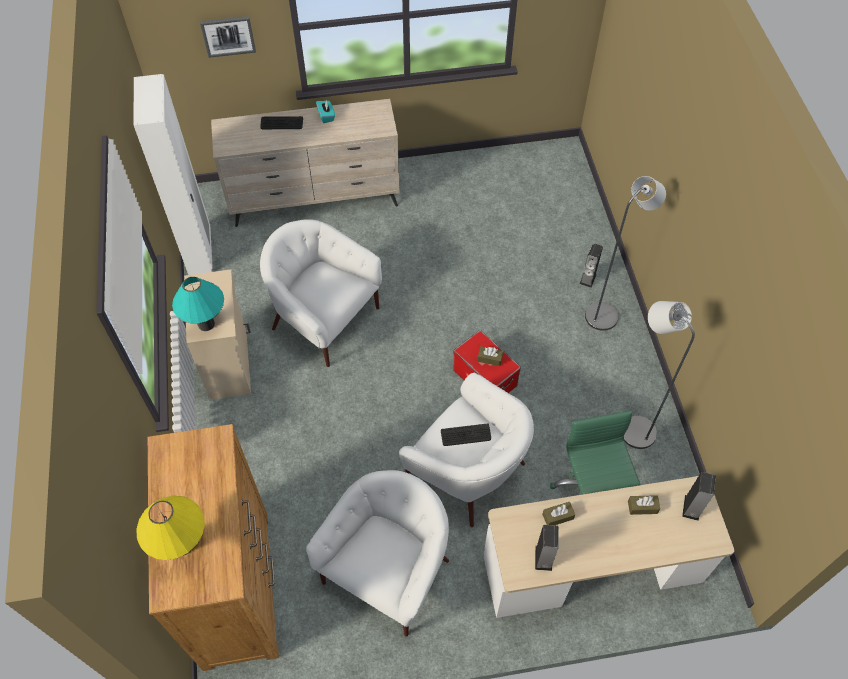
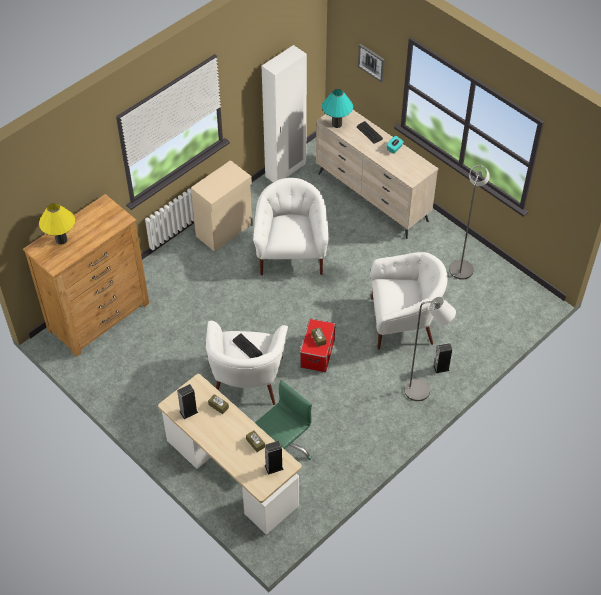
camera: 55 degrees right, 5 degrees down
(206, 324) = (208, 188): turquoise table lamp -> turquoise table lamp (336, 124)
(388, 571) = (157, 376): white armchair -> white armchair (402, 321)
(633, 427) = (346, 448): grey floor lamp -> grey floor lamp (462, 266)

